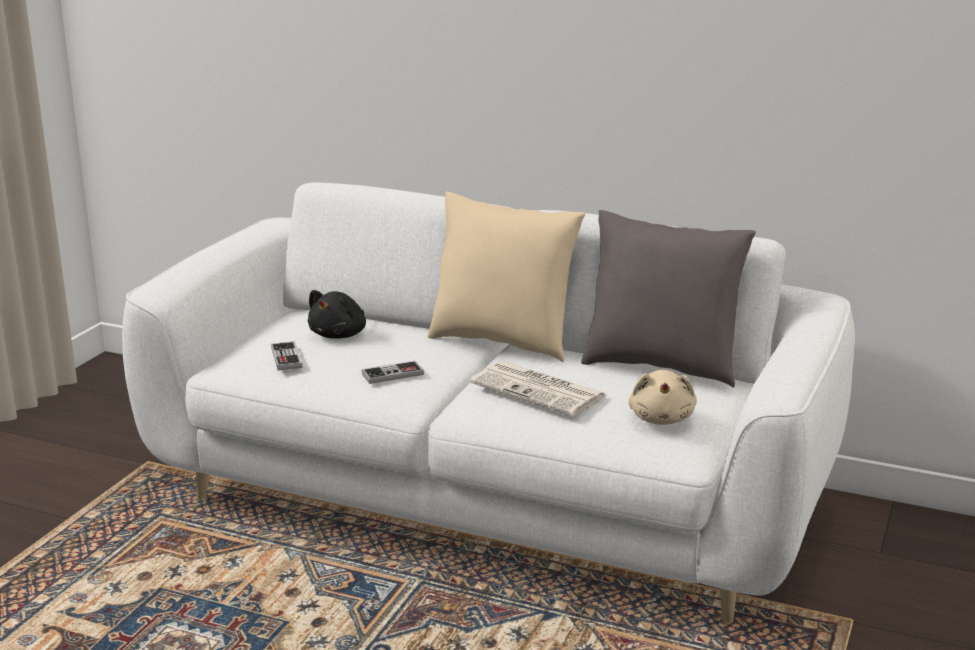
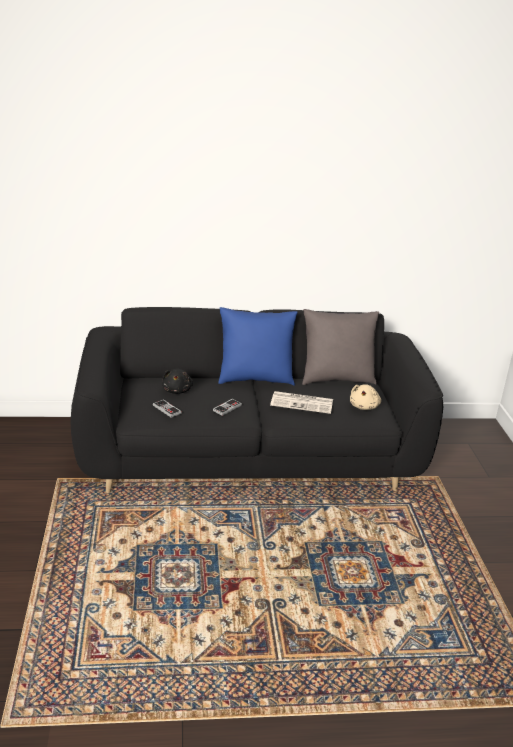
camera: 30 degrees left, 5 degrees up
(487, 503) = (250, 460): white sofa -> black sofa
(502, 342) = (255, 379): beige pillow -> blue pillow
(661, 418) = (364, 406): beige plush toy -> beige plush toy turned 45 degrees clockwise

